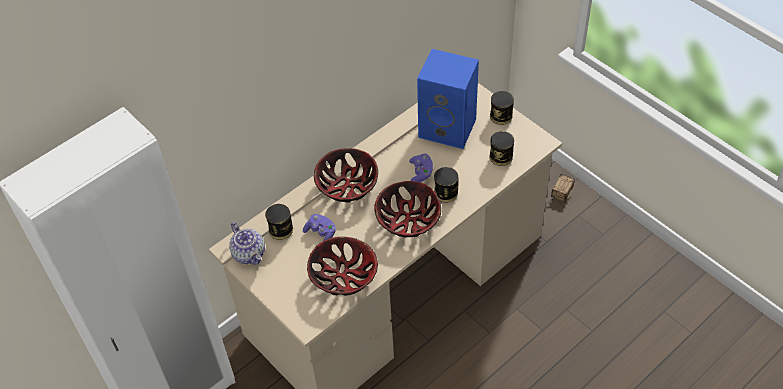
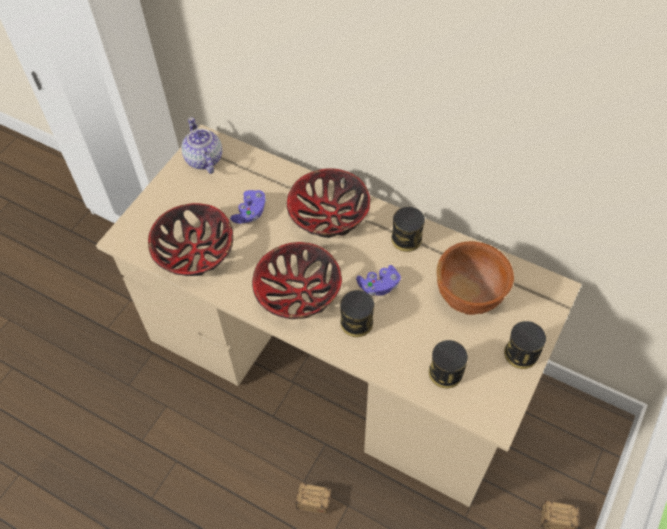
camera: 70 degrees right, 5 degrees up
(249, 254) = (203, 159): teapot -> teapot turned 120 degrees clockwise
(281, 229) = (244, 175): can -> can (406, 239)
(449, 128) = (469, 296): blue speaker -> brown bowl
(499, 342) = (292, 497): none -> storage box

